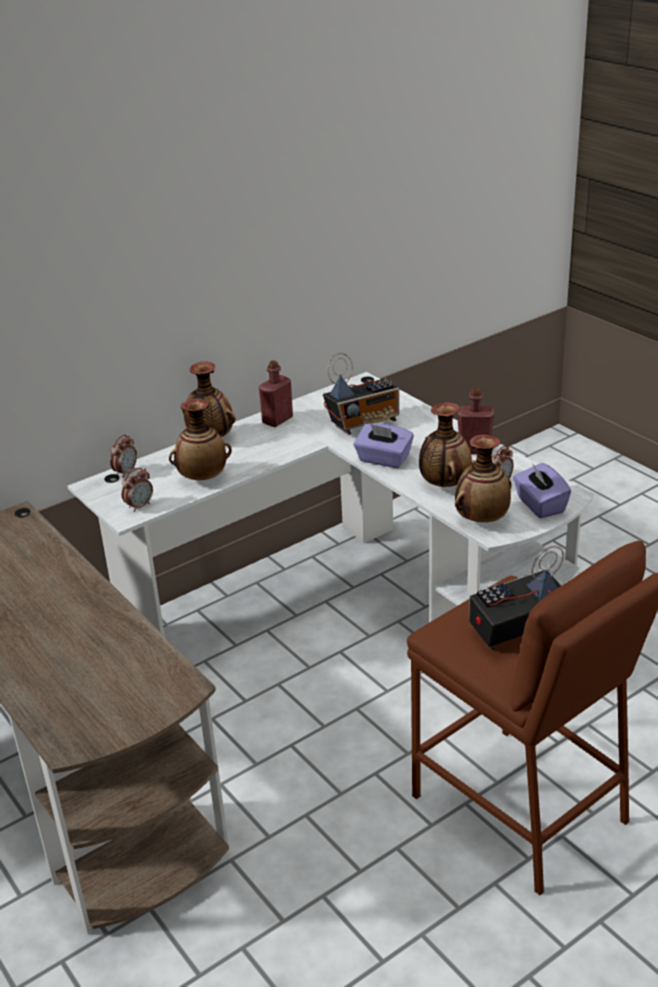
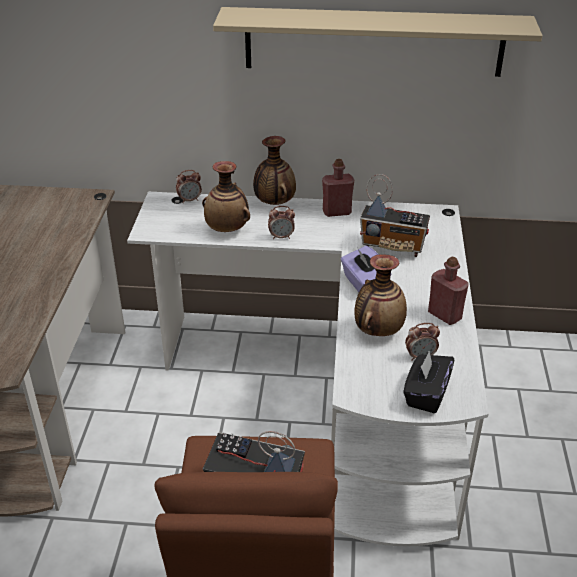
camera: 40 degrees right, 5 degrees up
(139, 506) = (163, 229): alarm clock -> alarm clock (281, 237)
(268, 230) = (373, 42): none -> beige shelf
(481, 519) = (362, 377): vase -> none
(539, 505) = (426, 394): purple tissue box -> black tissue box

